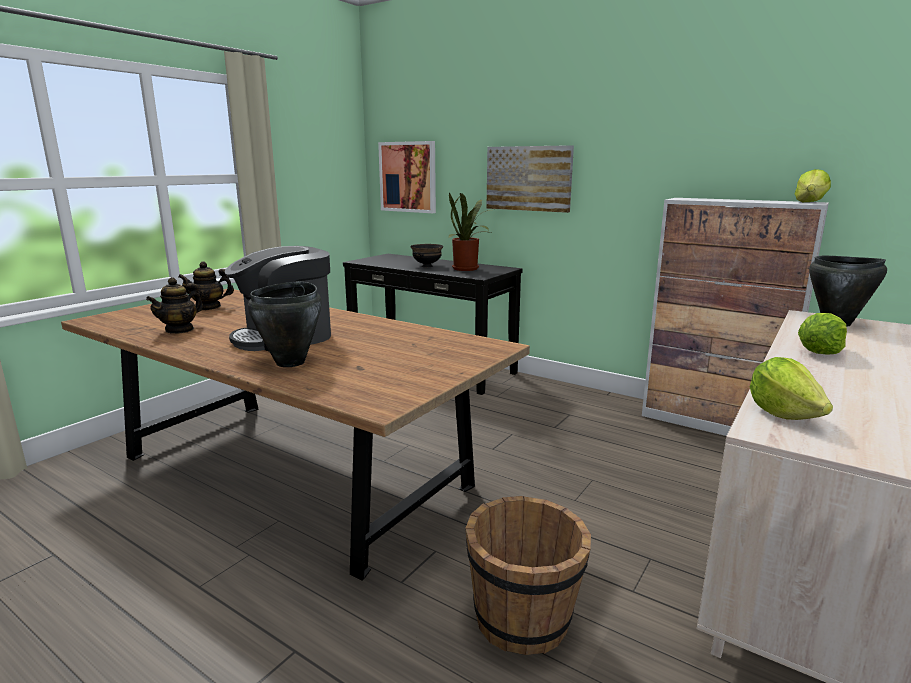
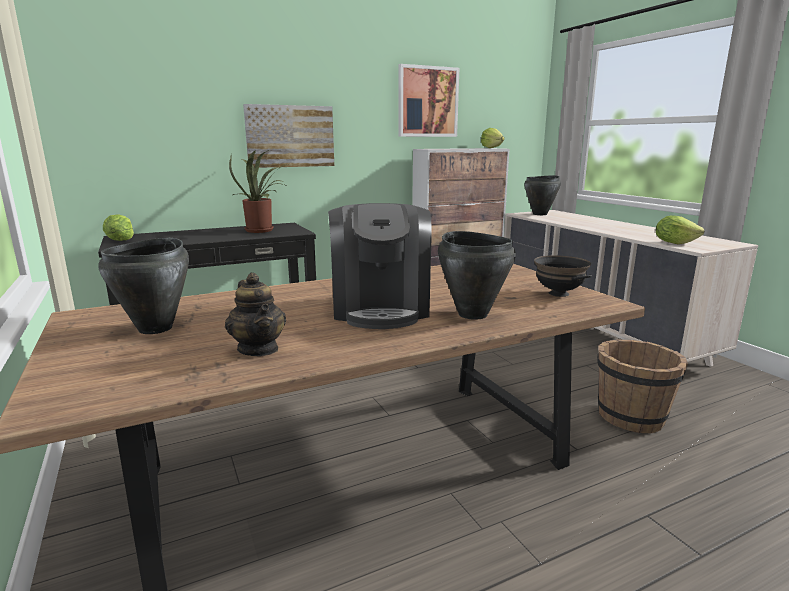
camera: 60 degrees left, 0 degrees up
(209, 307) = (156, 328): teapot -> black cooking pot
(408, 177) = (126, 137): picture -> picture (427, 102)
(427, 266) = (216, 235): black bowl -> black bowl (559, 293)
(820, 352) = (586, 224): lettuce -> lettuce (121, 240)

